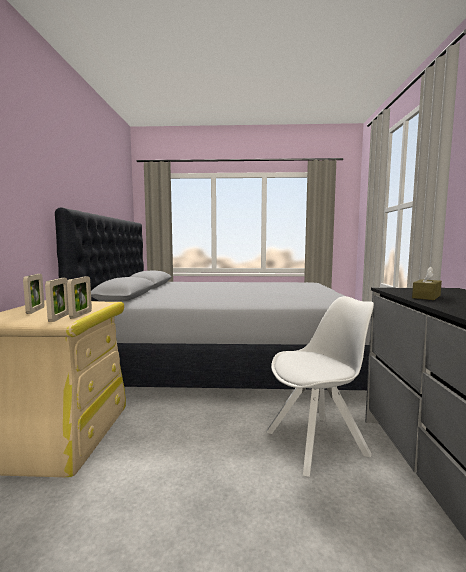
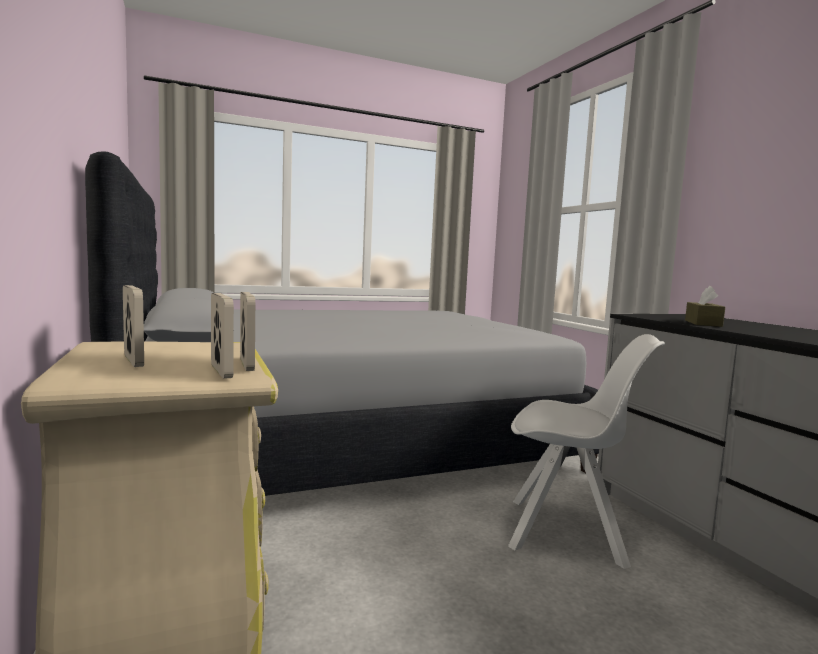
camera: 25 degrees left, 0 degrees up
(317, 443) = (568, 532): white chair -> white chair turned 60 degrees clockwise

